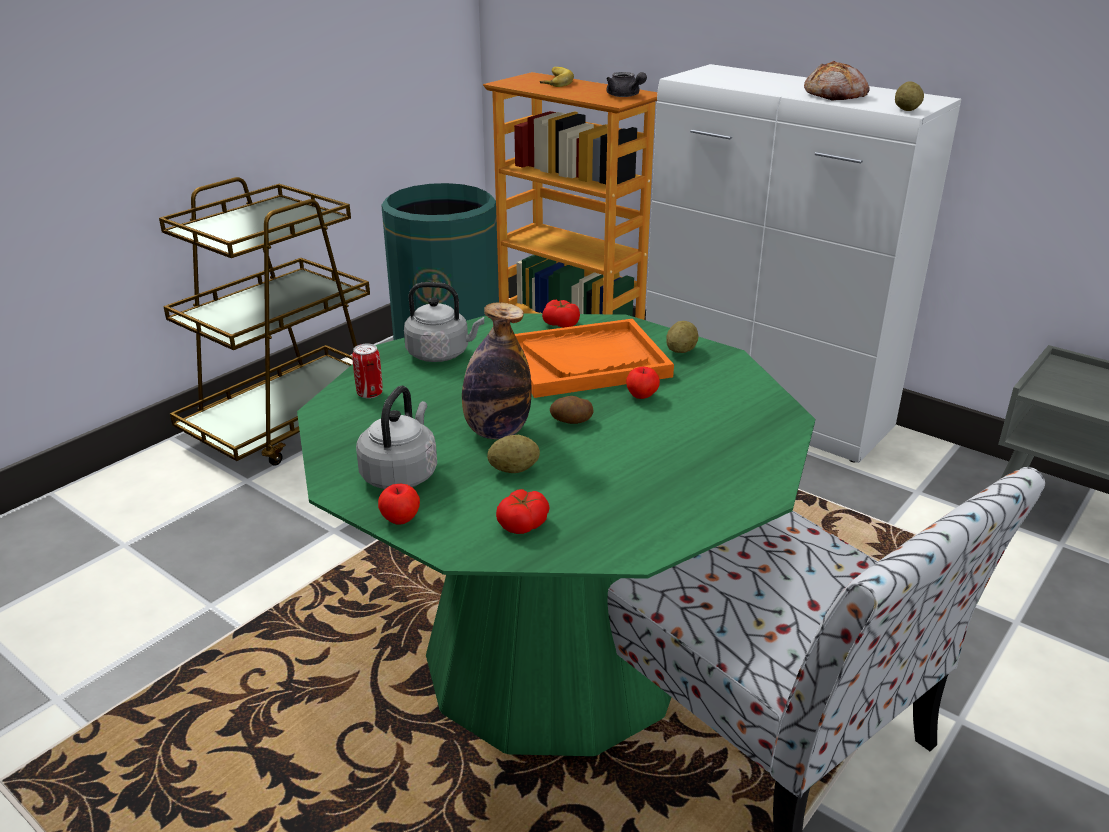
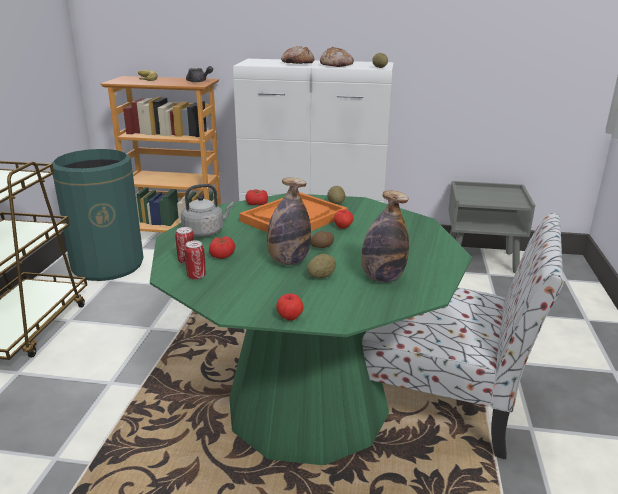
camera: 30 degrees left, 5 degrees down
(356, 420) = (196, 276): none -> can
(401, 474) = (260, 295): grey kettle -> none
(523, 523) = (359, 299): tomato -> tomato (222, 254)
(598, 499) = (382, 278): none -> bottle
(772, 84) = (297, 63): none -> bread

